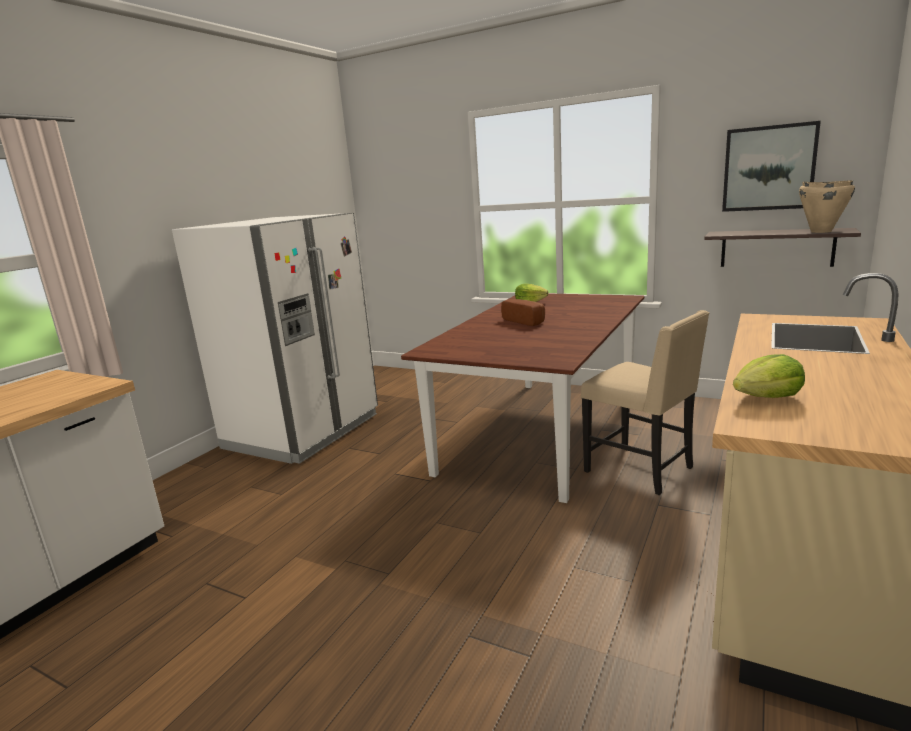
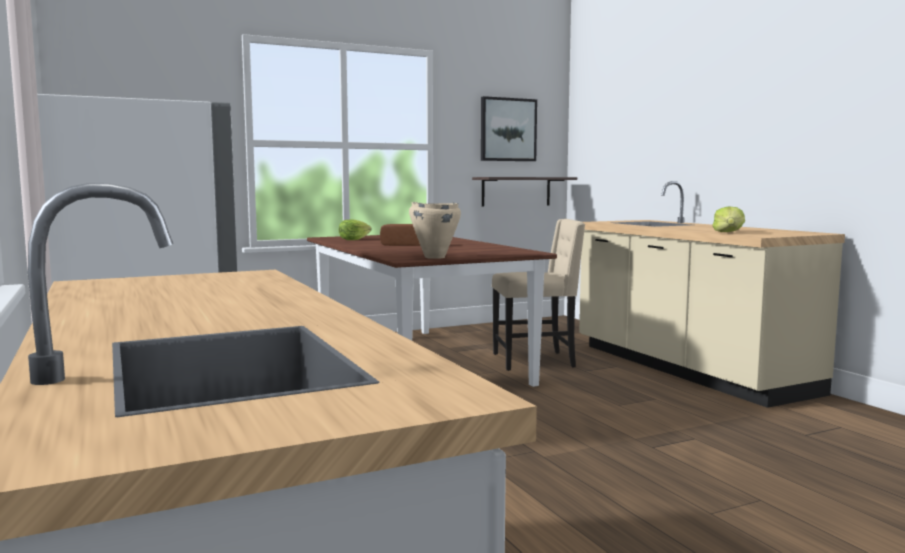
camera: 55 degrees left, 10 degrees down
(820, 231) = (551, 176): beige cooking pot -> beige cooking pot (434, 257)

